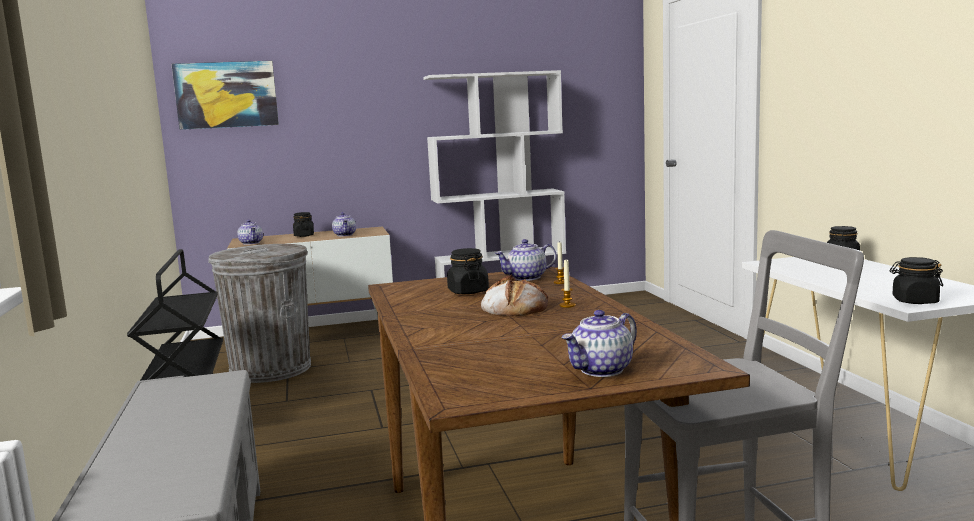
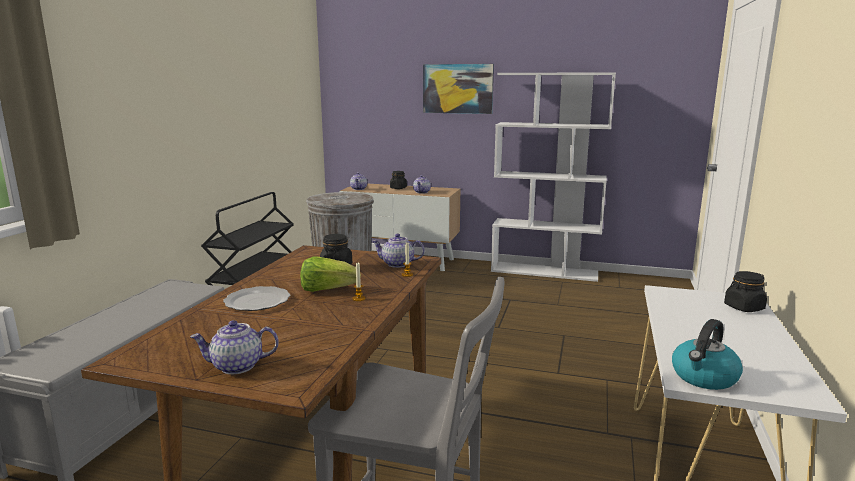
camera: 30 degrees right, 5 degrees up
(226, 95) = (361, 80): picture -> picture (458, 88)
(466, 329) = (258, 302): none -> plate
(514, 307) = (327, 290): bread -> lettuce
(914, 301) = (704, 377): black jar -> kettle

